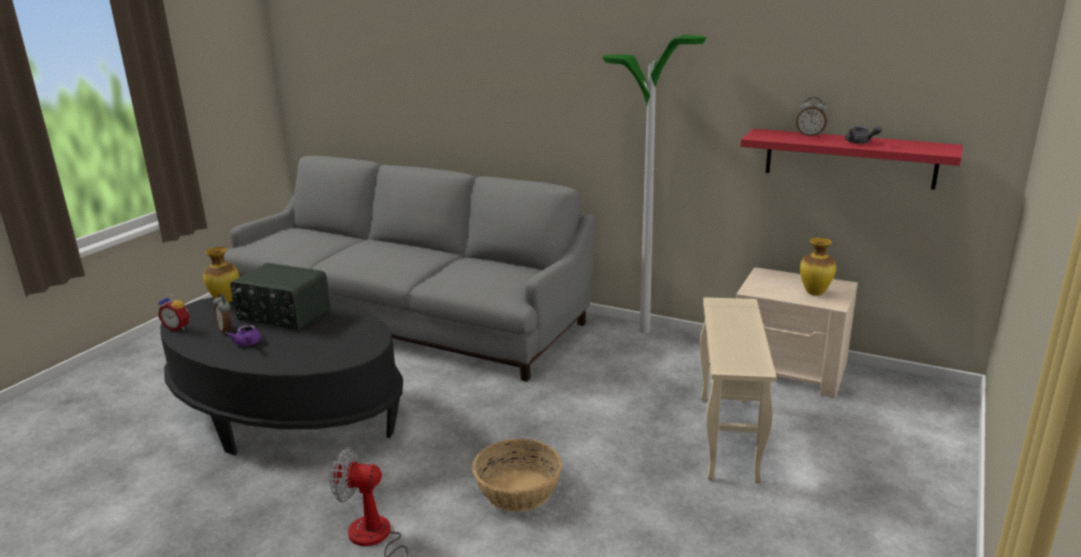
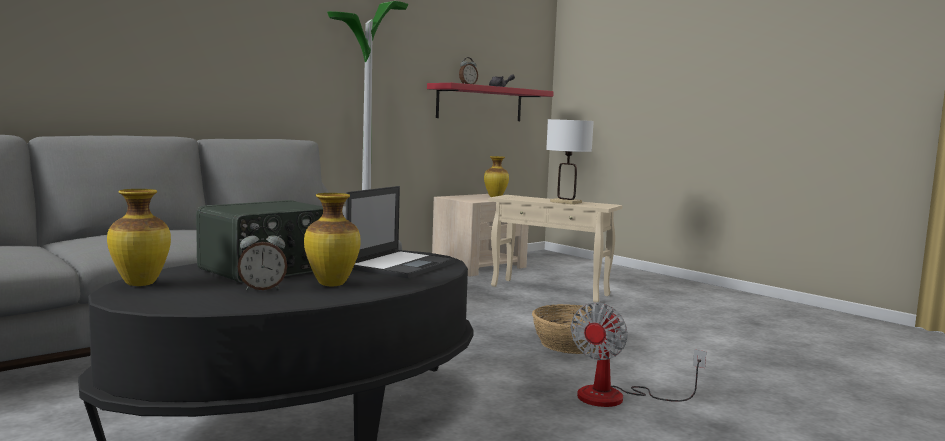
camera: 70 degrees left, 15 degrees down
(178, 328) = (192, 306): alarm clock -> none
(248, 343) = (332, 284): purple teapot -> vase
(325, 347) = (401, 265): none -> laptop
(734, 341) = (565, 202): none -> white table lamp

